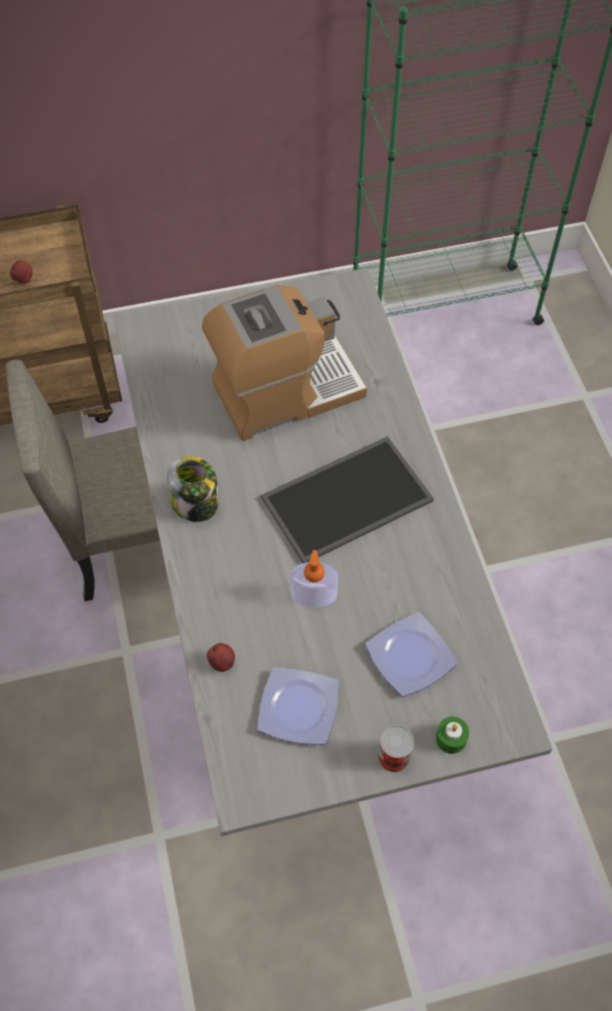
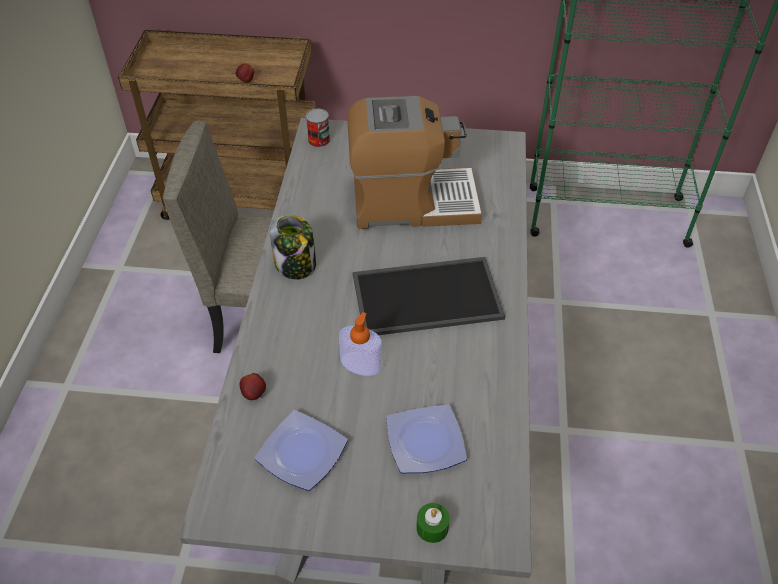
camera: 20 degrees right, 10 degrees down
(393, 756) = (369, 525): can -> can (319, 140)

